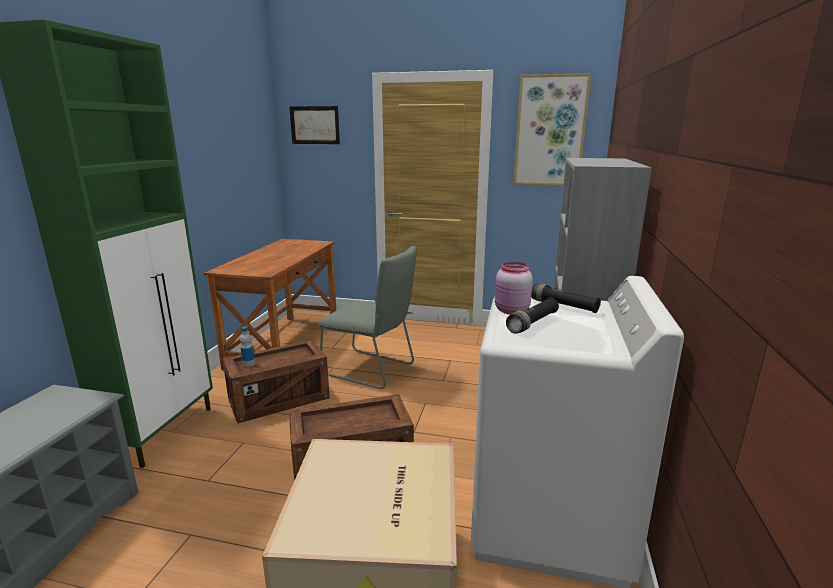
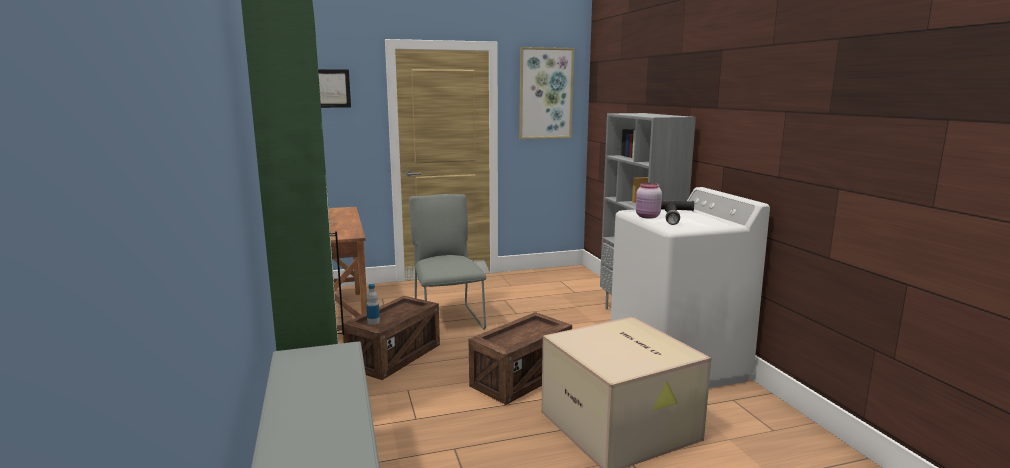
camera: 30 degrees left, 5 degrees down
(371, 370) = (447, 319): grey chair -> grey chair turned 105 degrees counterclockwise

